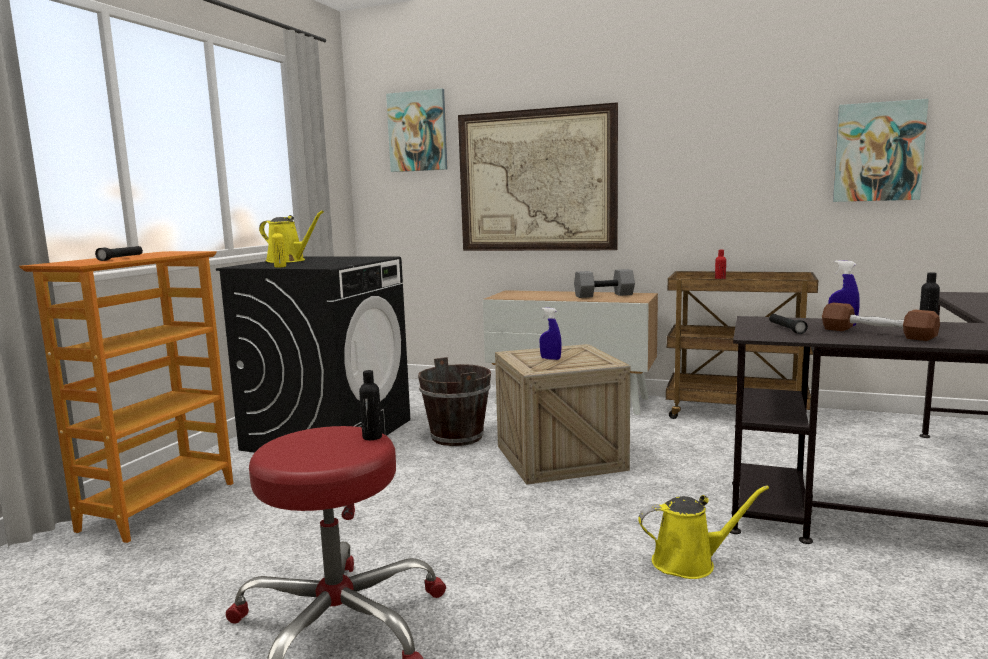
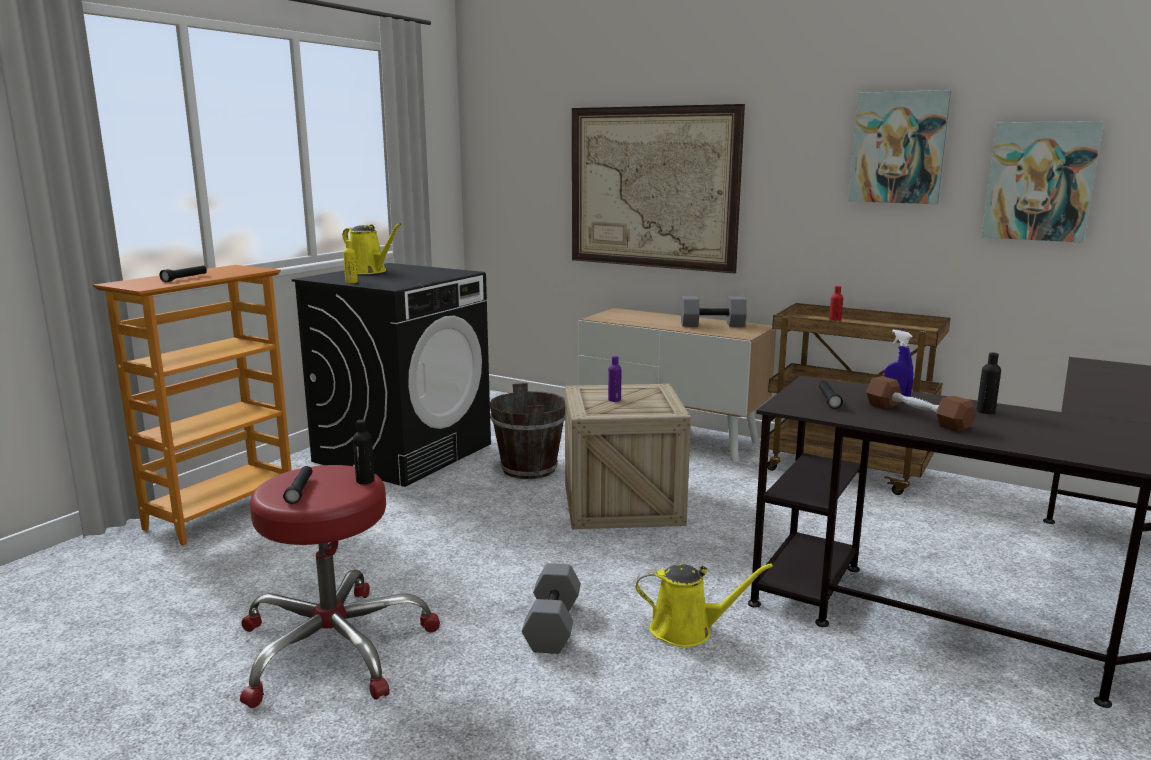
camera: 10 degrees right, 5 degrees up
(306, 452) = (300, 490): none -> black flashlight
(418, 131) = (530, 123): picture -> picture (898, 147)
(550, 359) = (614, 400): blue spray bottle -> purple bottle
(559, 575) = (554, 626): none -> grey dumbbell

